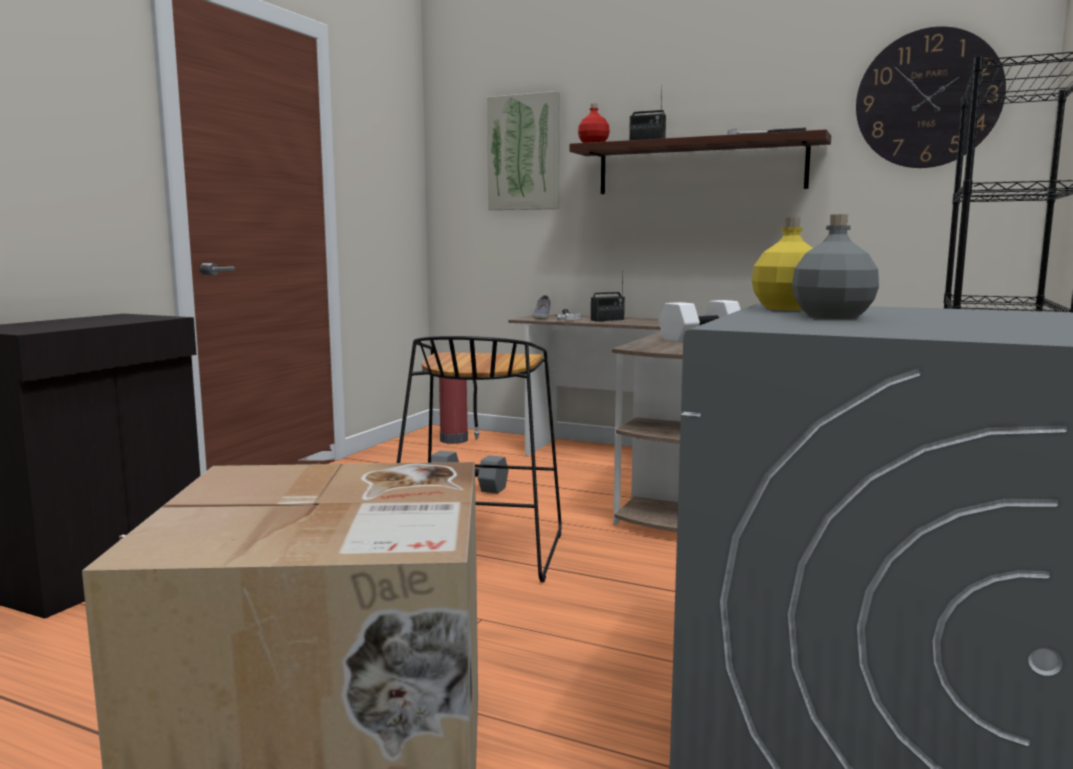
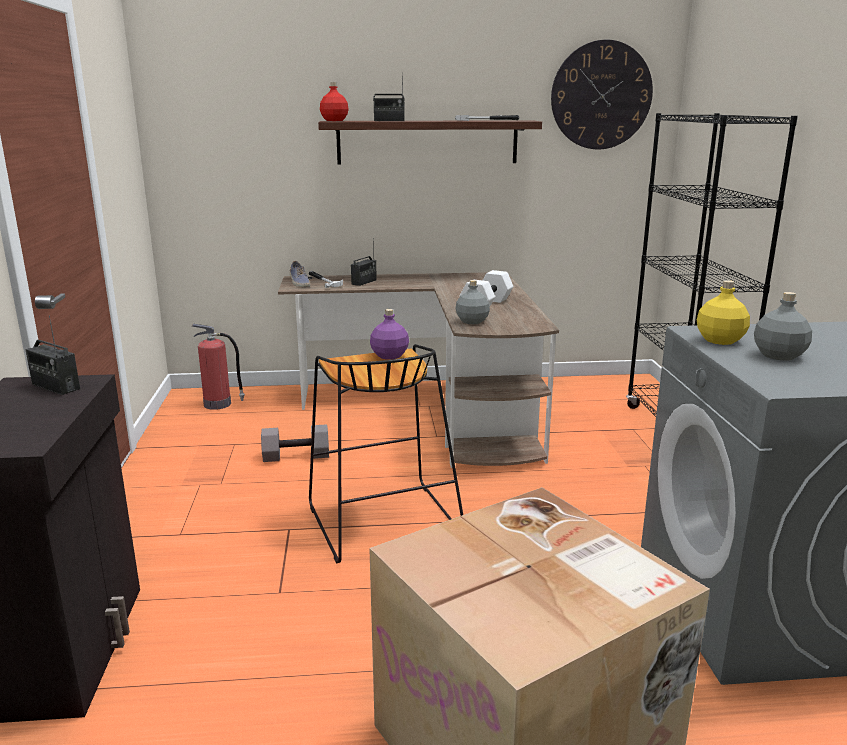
camera: 30 degrees left, 10 degrees up
(136, 317) = (55, 386): none -> radio
(505, 355) = (389, 356): none -> purple bottle
(524, 153) = (255, 122): picture -> none
(652, 344) = (472, 321): none -> grey bottle

